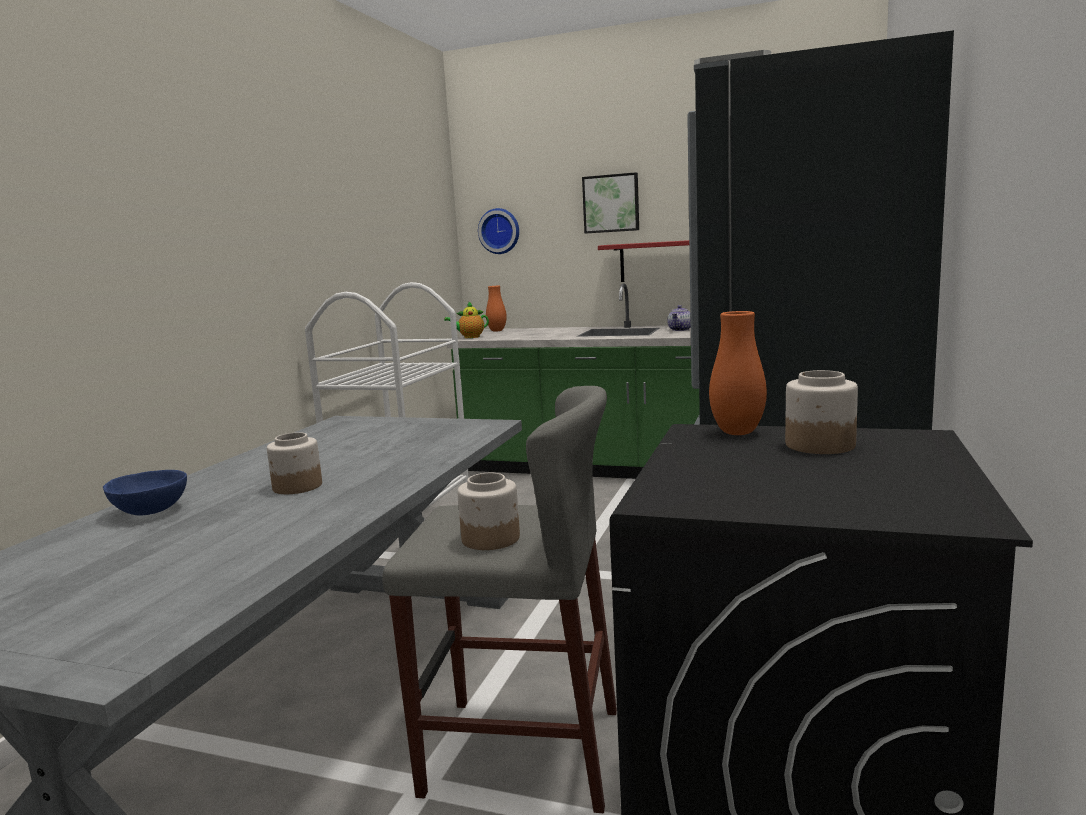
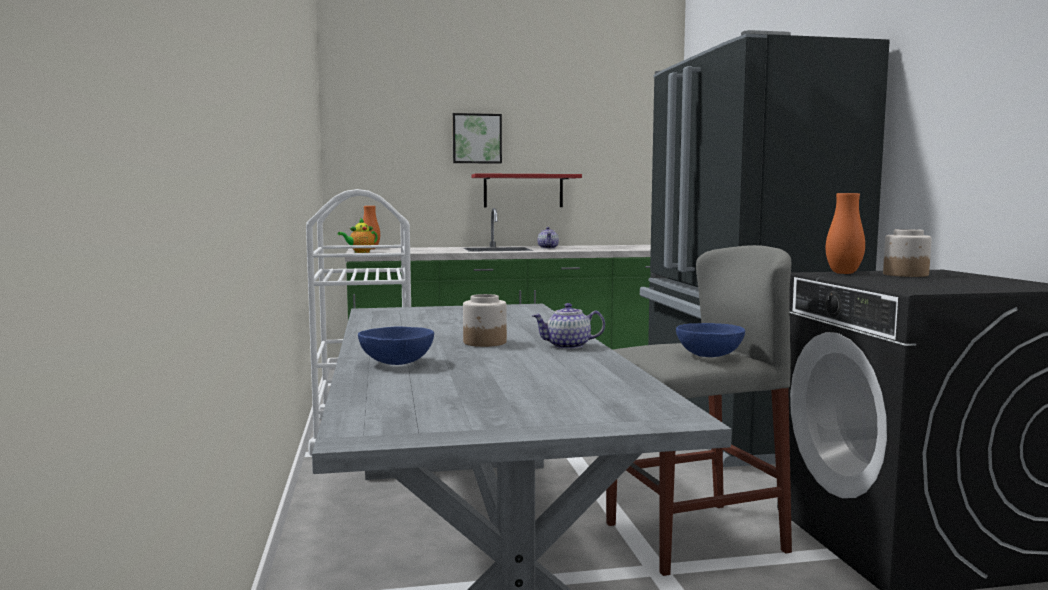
camera: 30 degrees left, 5 degrees down
(350, 504) = (568, 346): none -> teapot
(491, 539) = (710, 356): jar -> blue bowl
(500, 231) = (368, 155): wall clock -> none

